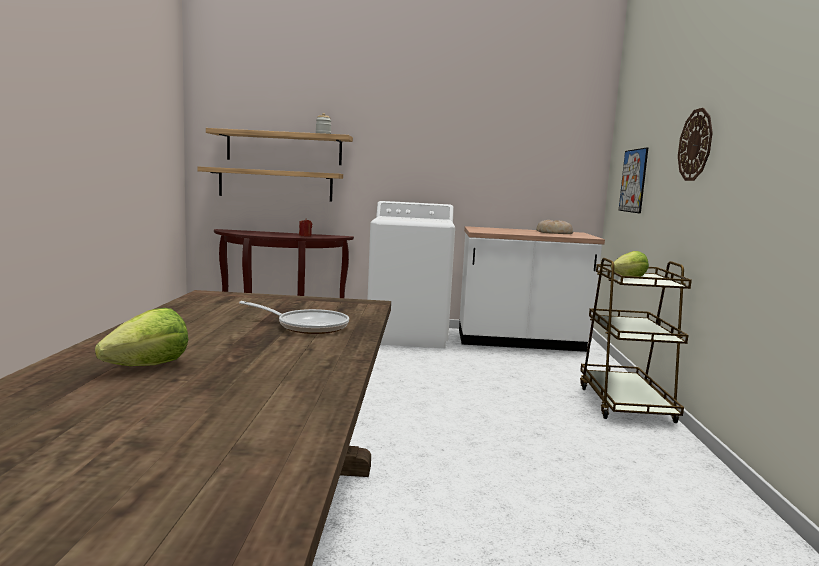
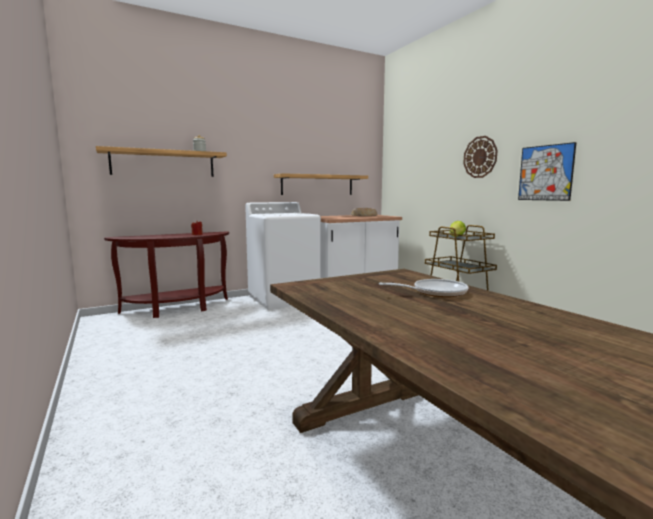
camera: 30 degrees left, 0 degrees up
(148, 366) = (476, 341): lettuce -> none
(275, 184) = (158, 194): shelf -> shelf (317, 185)
(633, 180) = (414, 180): picture -> picture (545, 173)

